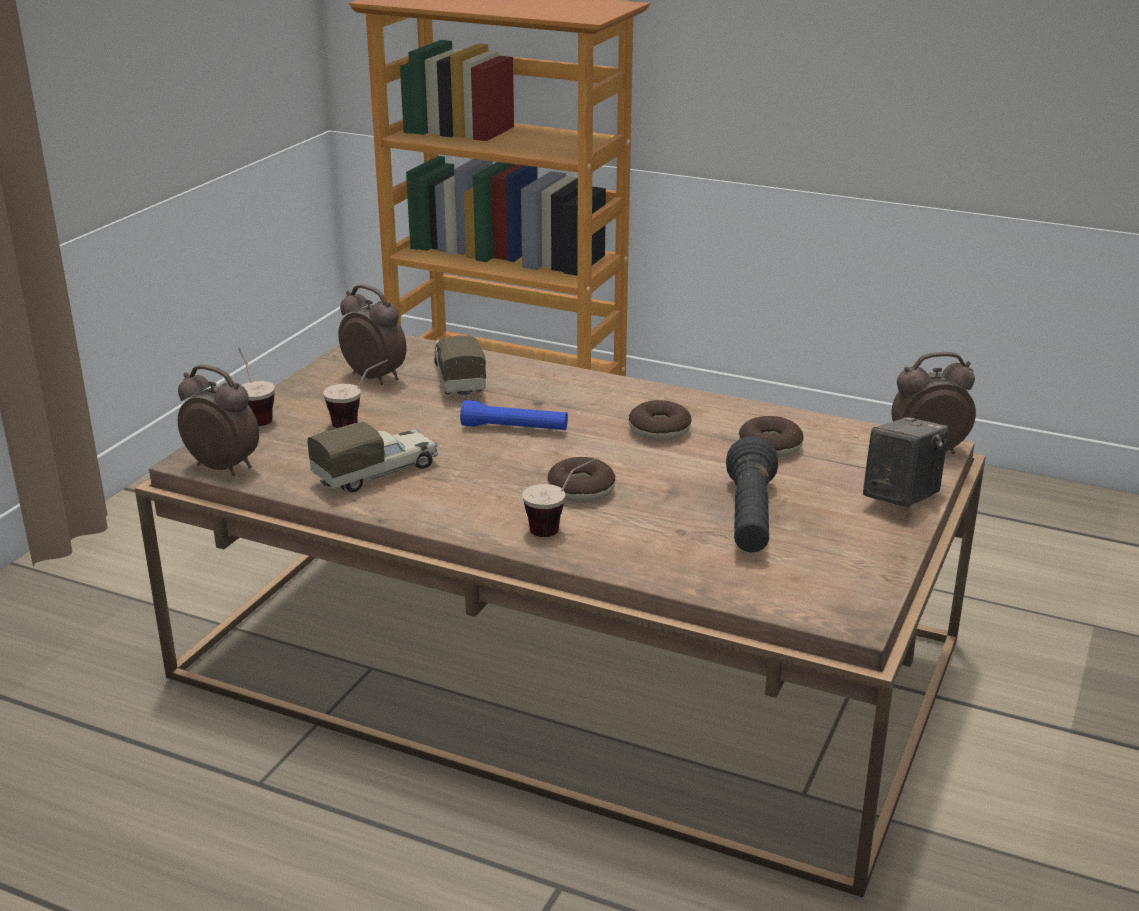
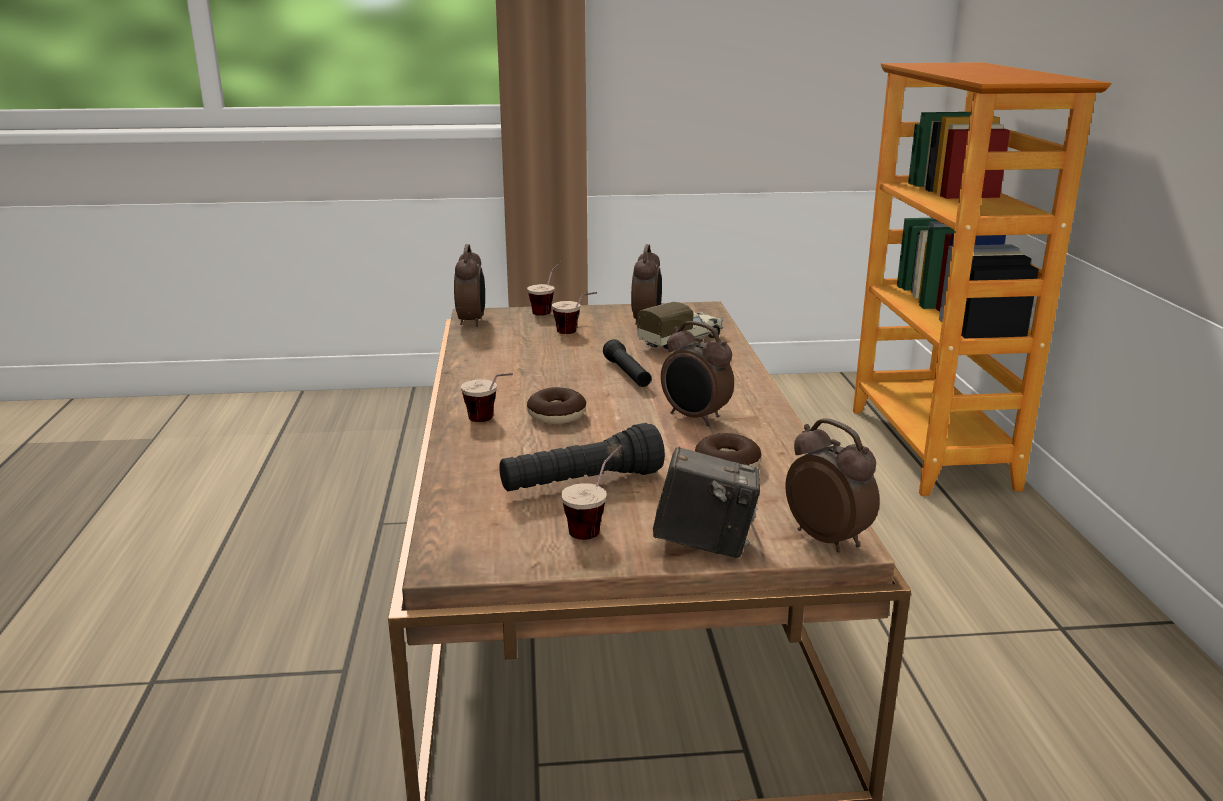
camera: 60 degrees right, 5 degrees down
(378, 473) = (509, 356): toy truck -> none
(514, 428) = (627, 374): blue flashlight -> black flashlight
(659, 430) = (695, 418): donut -> alarm clock
(836, 533) = (596, 525): none -> cup

